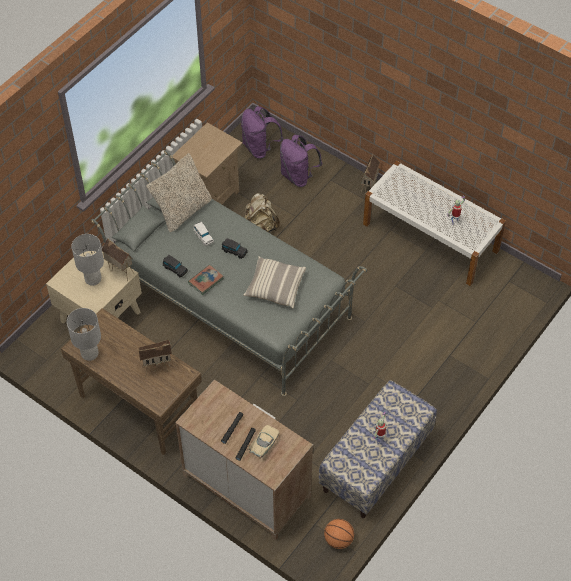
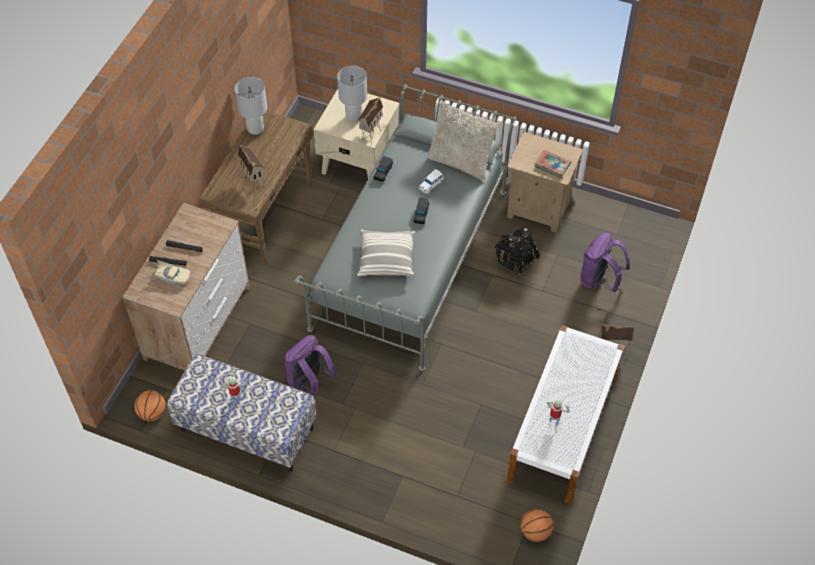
camera: 75 degrees right, 0 degrees up
(206, 281) = (376, 200): book -> book (552, 165)
(260, 148) = (624, 237): purple backpack -> purple backpack (309, 382)
(260, 227) = (515, 262): beige backpack -> black backpack
(518, 278) = (535, 532): none -> basketball

